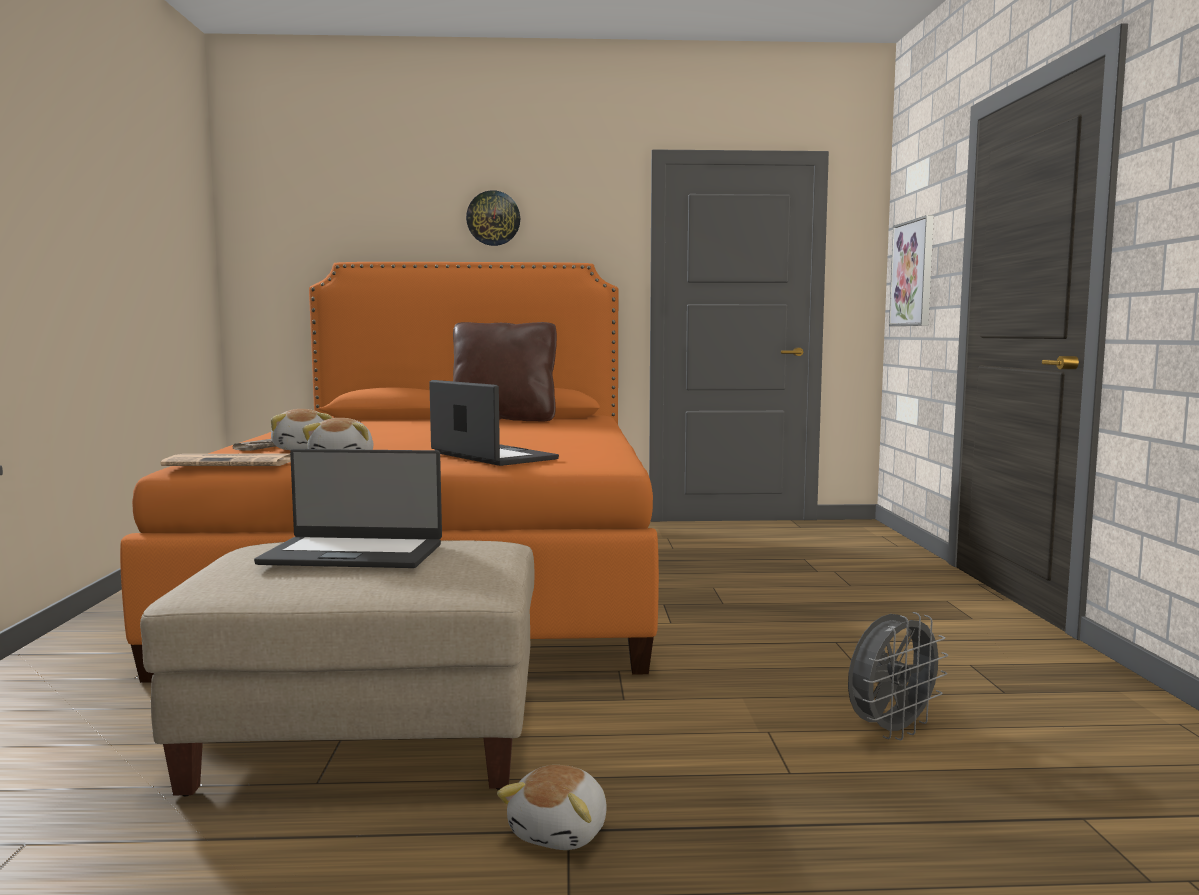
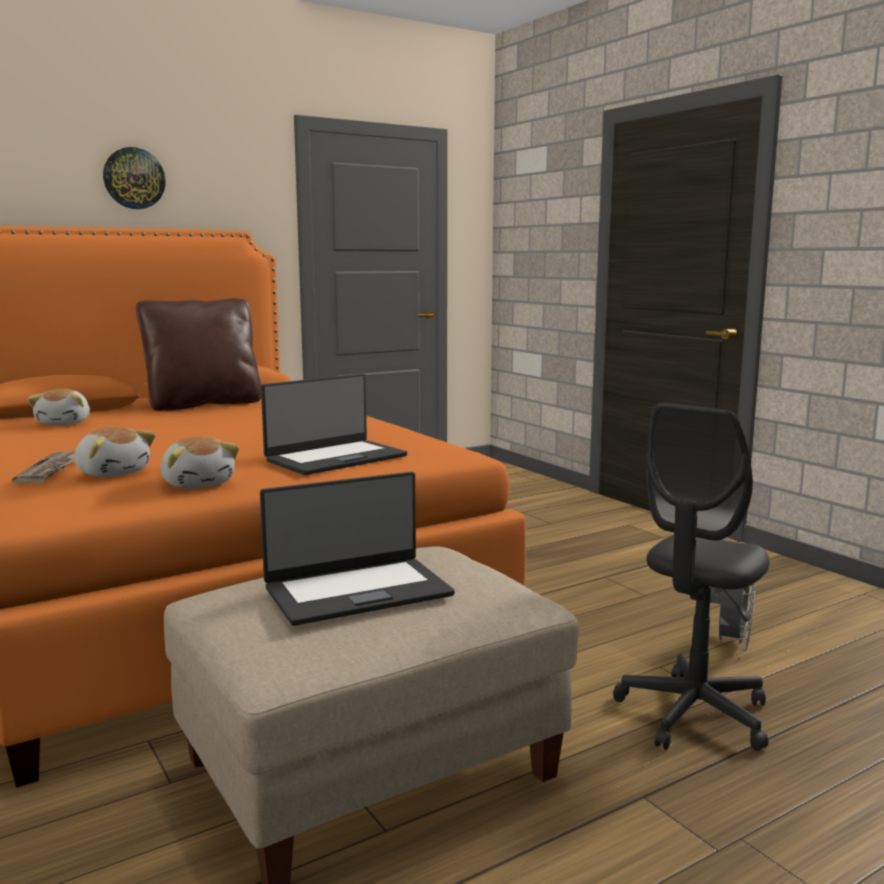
camera: 30 degrees left, 5 degrees up
(233, 463) = (85, 505): newspaper -> none
(491, 456) = (335, 458): laptop -> laptop turned 120 degrees clockwise
(561, 832) = (641, 800): plush toy -> plush toy (65, 423)
(736, 781) = (693, 714): none -> grey office chair
(913, 273) = (532, 246): picture -> none

